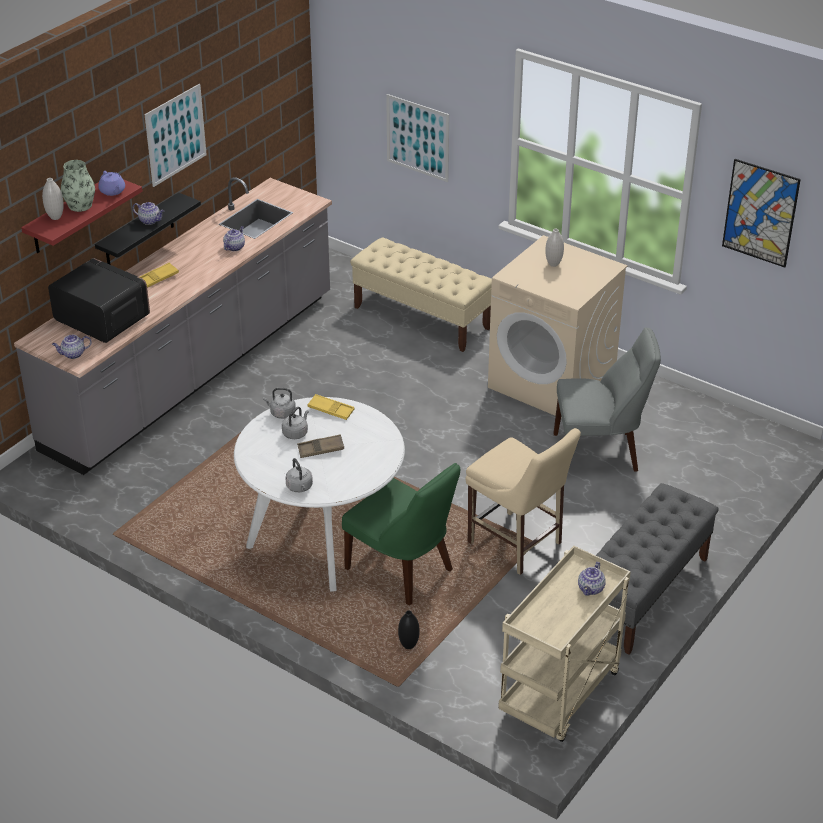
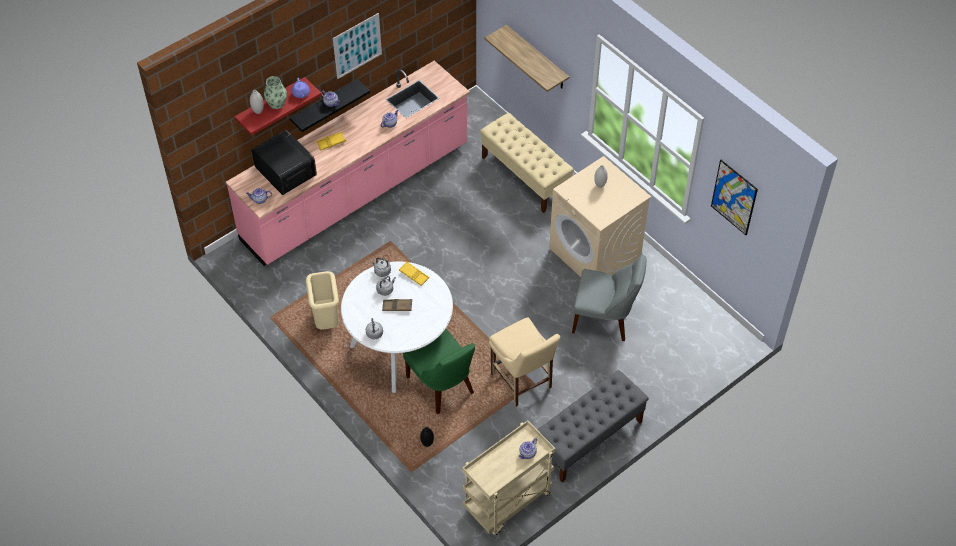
camera: 15 degrees right, 15 degrees up
(193, 372) = (356, 193): grey counter -> pink counter
(199, 523) = (326, 321): none -> beige trash can
(417, 138) = (537, 58): picture -> shelf

